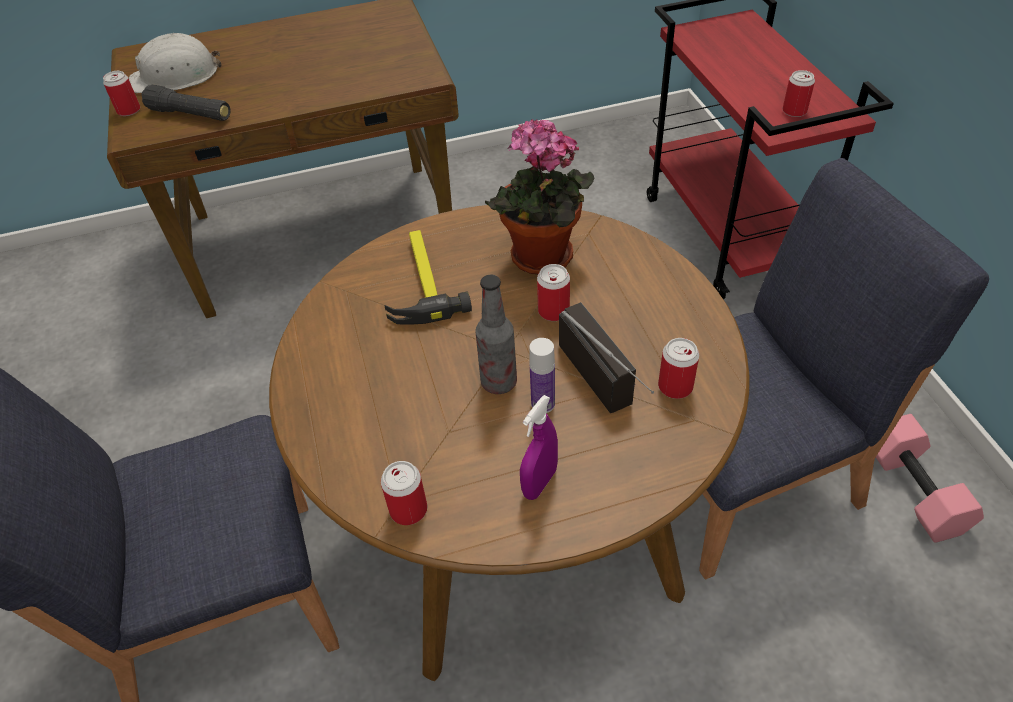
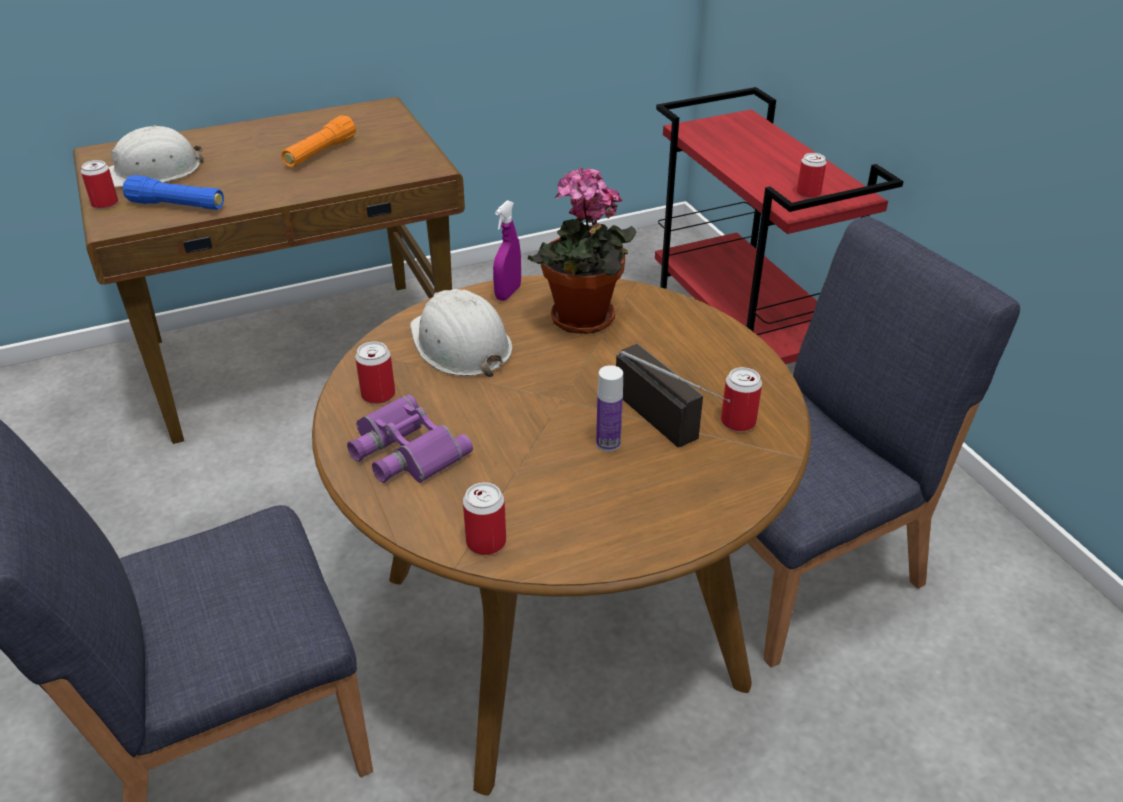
camera: 10 degrees left, 10 degrees down
(191, 115) = (177, 206): black flashlight -> blue flashlight
(327, 58) = (320, 153): none -> orange flashlight
(349, 399) = (403, 450): none -> purple binoculars
(420, 281) = (460, 344): hammer -> white hard hat
(499, 382) = (559, 427): bottle -> none
(539, 483) = (618, 510): purple spray bottle -> purple spray bottle (508, 293)
(553, 311) = (603, 364): can -> can (378, 395)
(916, 491) = (973, 567): pink dumbbell -> none

